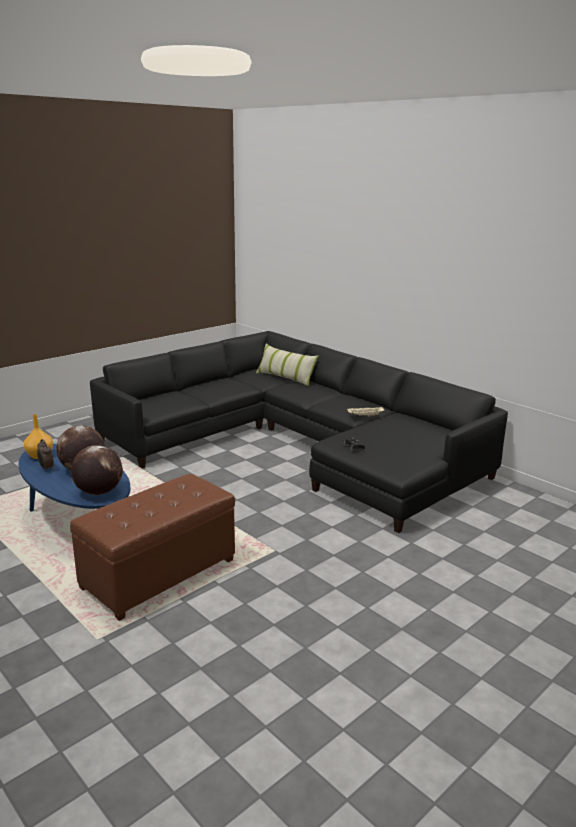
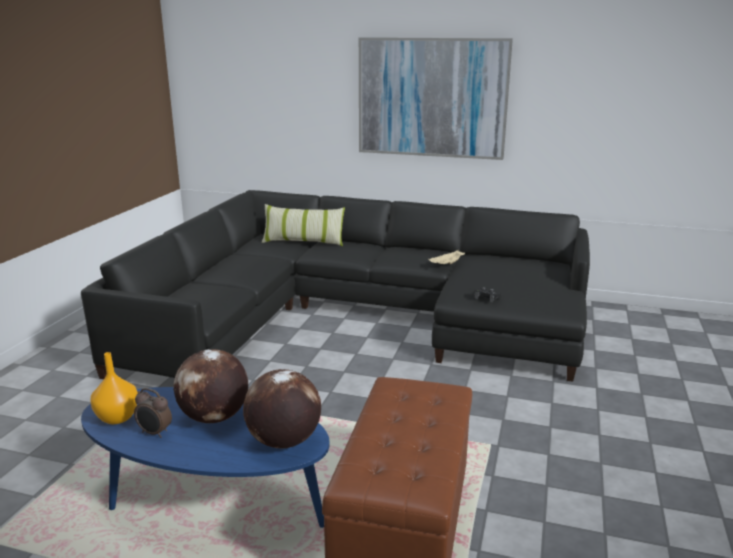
camera: 30 degrees left, 0 degrees up
(398, 273) = (432, 97): none -> picture

